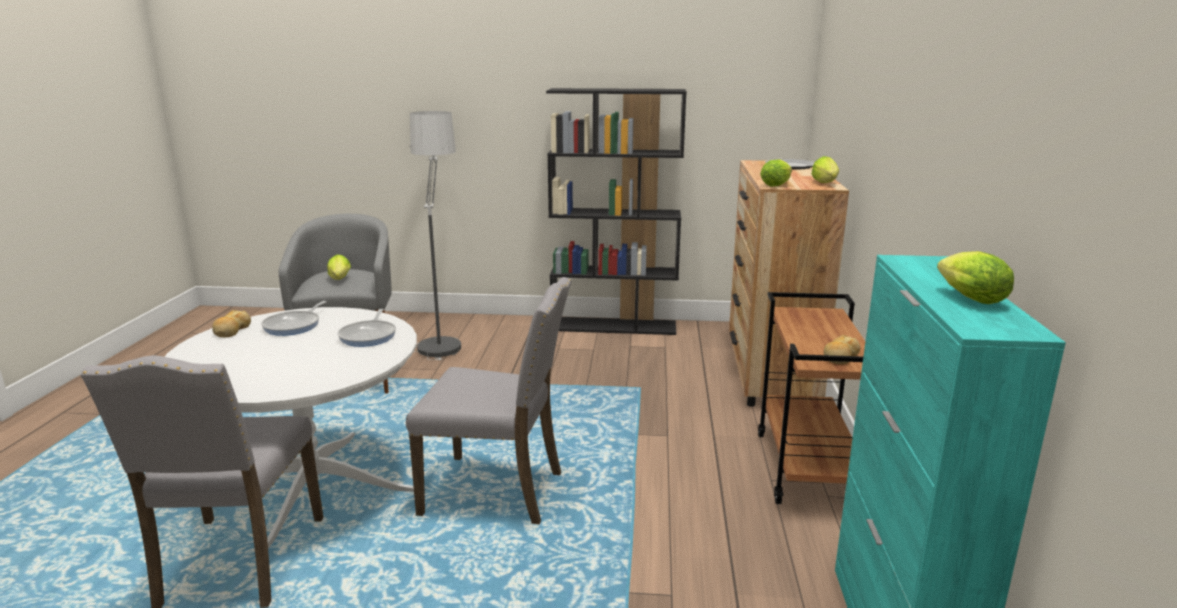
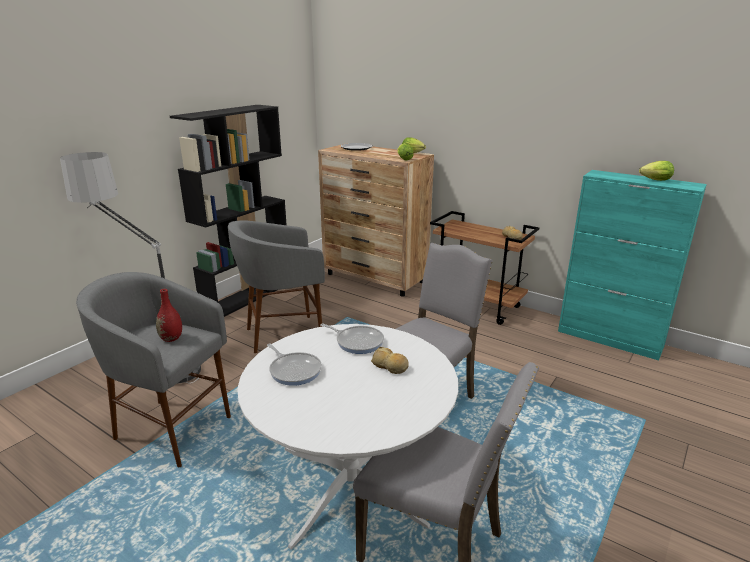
camera: 60 degrees left, 5 degrees up
(232, 330) = (269, 403): bread -> bread (390, 366)
(340, 280) = (171, 338): lettuce -> red vase
(557, 368) = (283, 335): none -> grey stool

